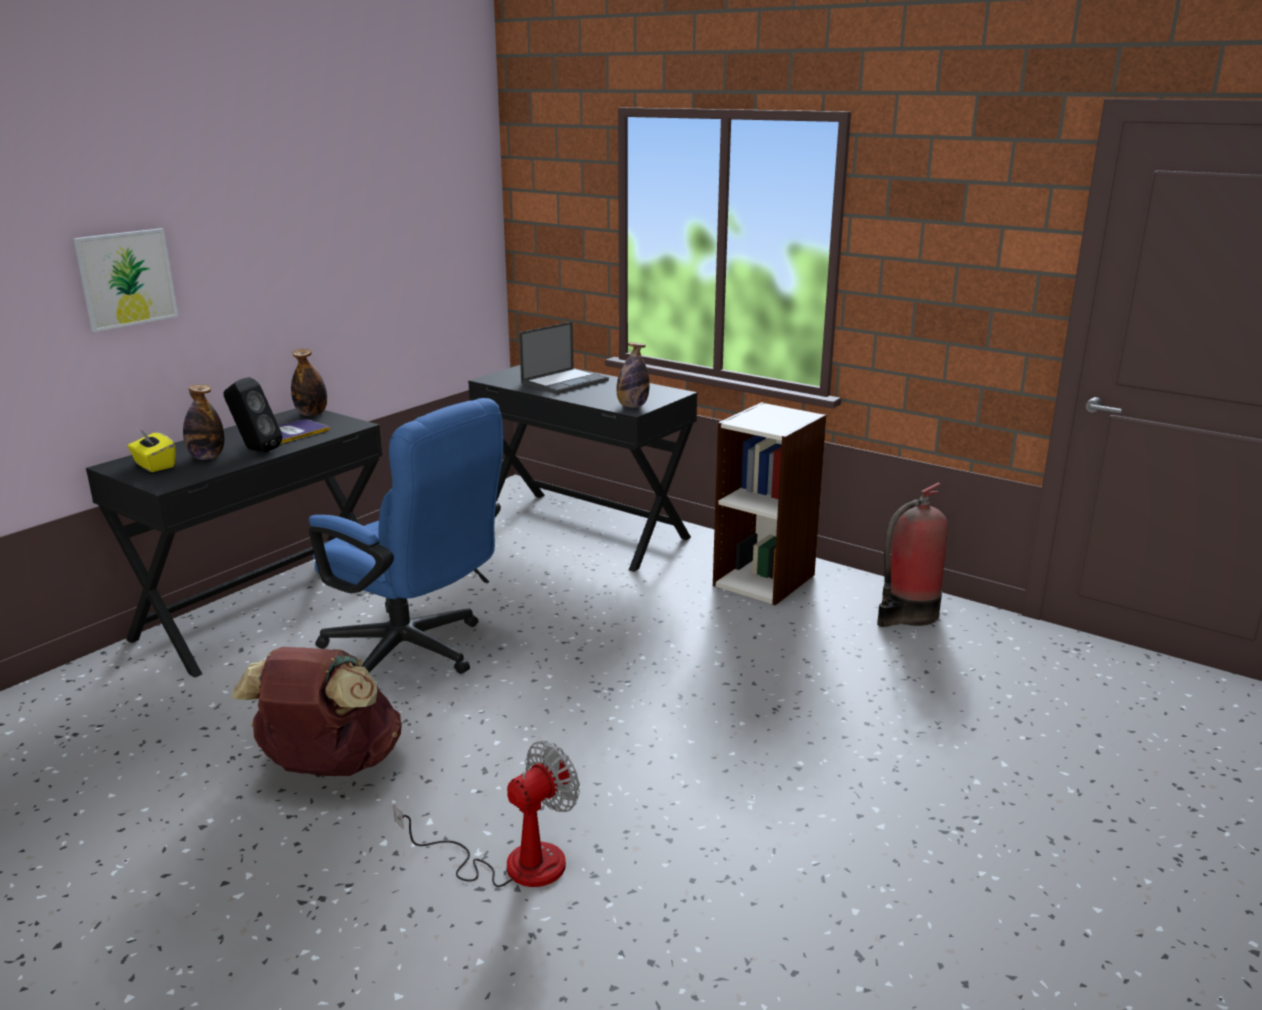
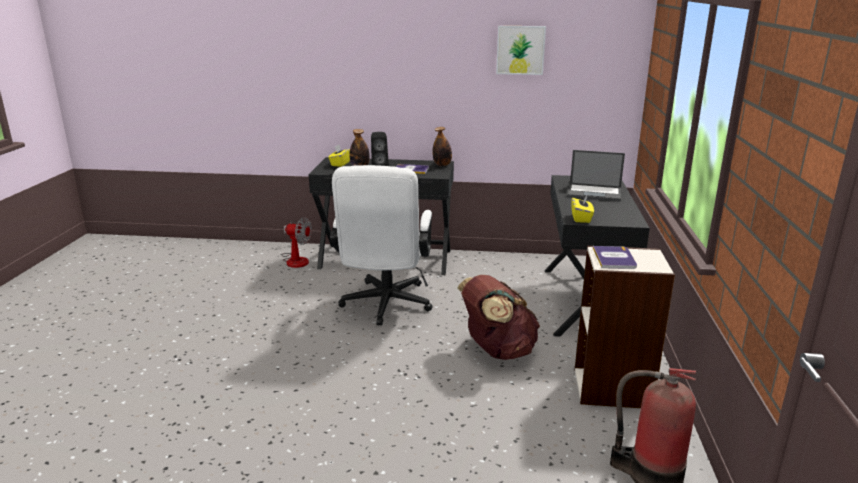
camera: 60 degrees right, 0 degrees up
(126, 278) = (359, 71): picture -> picture (520, 50)
(329, 767) = (272, 324): brown backpack -> brown backpack (497, 351)
(415, 653) = (385, 306): blue office chair -> white office chair
(513, 863) = (225, 399): fan -> fan (296, 259)
(632, 406) = (581, 218): bottle -> yellow tissue box
(764, 422) = (614, 258): none -> book

